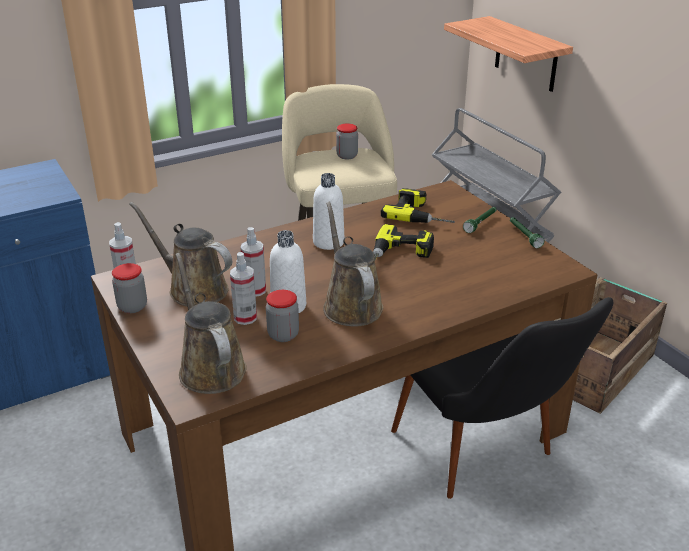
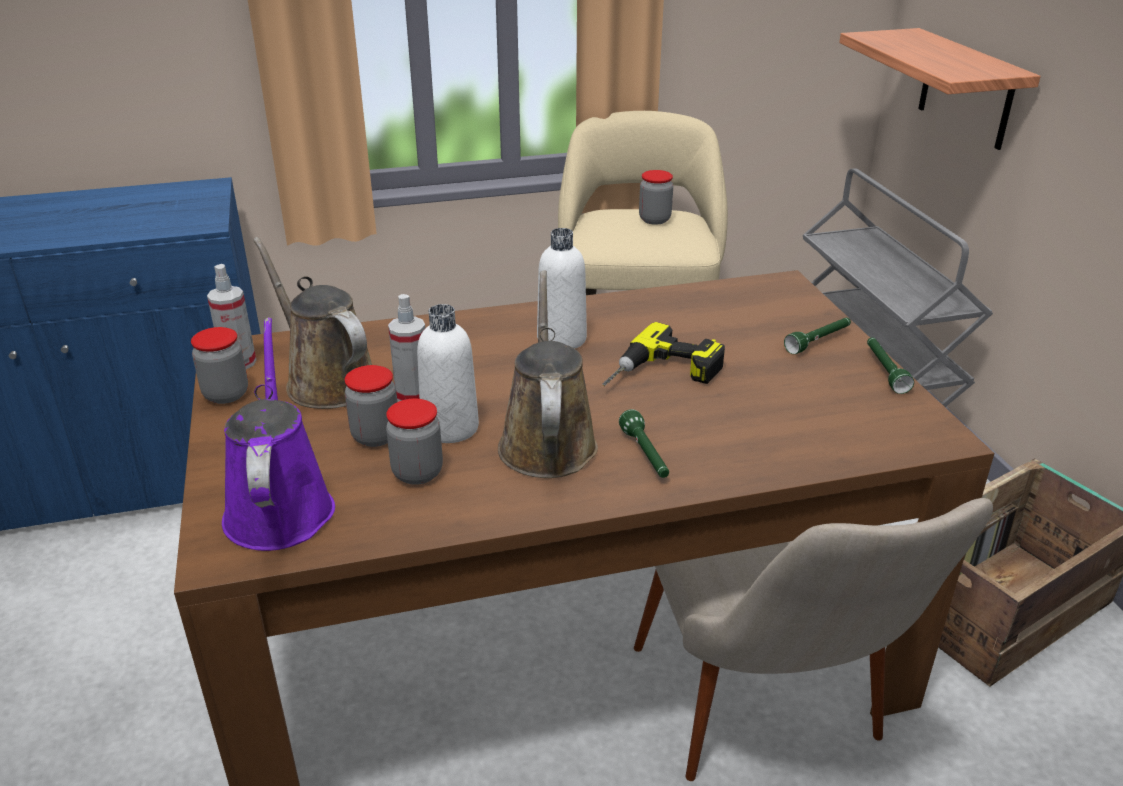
camera: 15 degrees right, 0 degrees up
(210, 367) = (279, 506): brown watering can -> purple watering can
(245, 318) = (375, 436): spray bottle -> jar
(411, 304) = (645, 455): none -> green flashlight
(422, 214) = (728, 315): power drill -> none
(485, 459) = (769, 725): black chair -> beige chair

